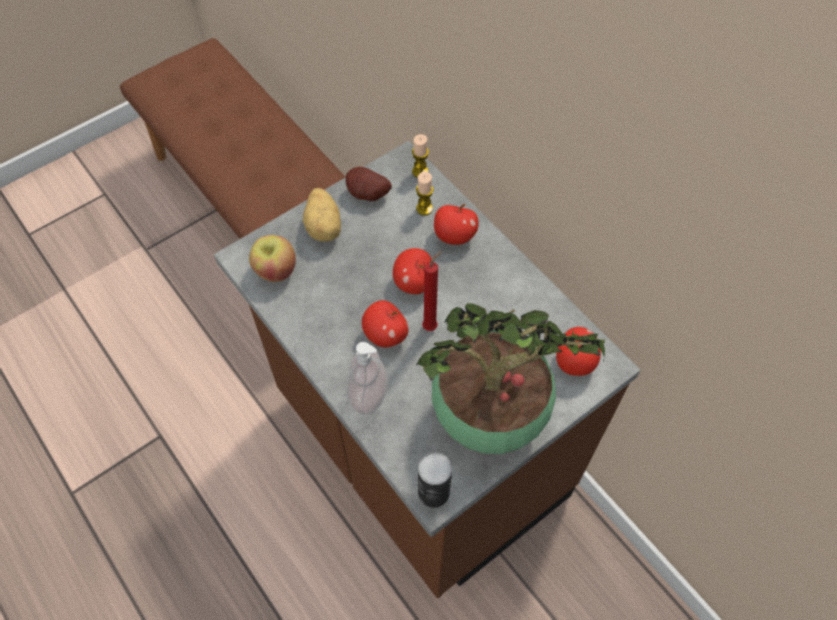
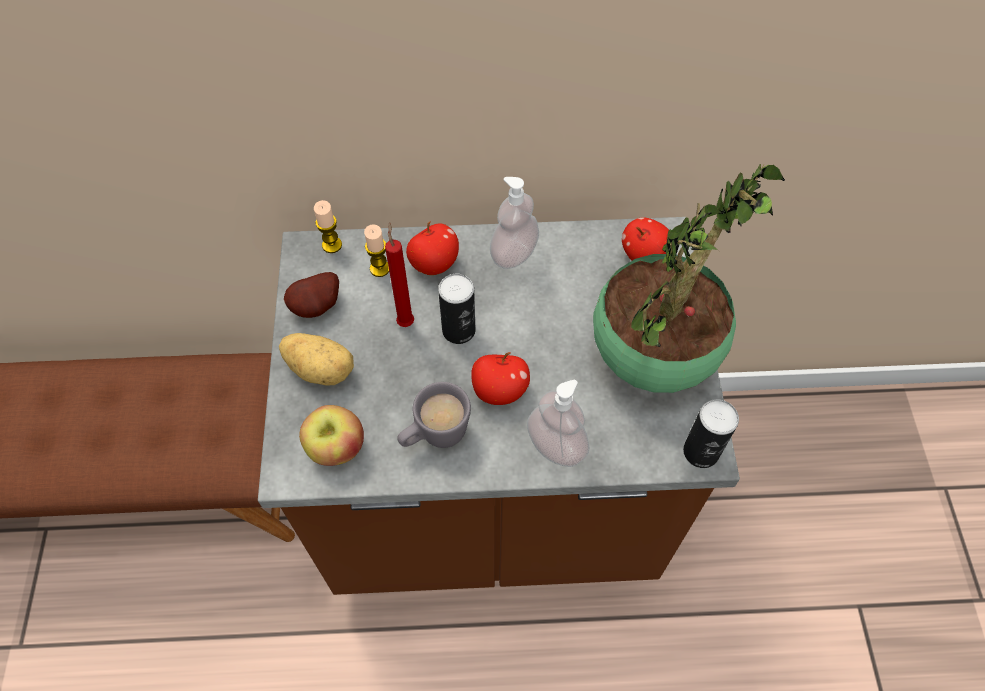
camera: 55 degrees left, 0 degrees up
(323, 318) = (435, 436): none -> grey mug
(413, 282) = (458, 330): apple -> can
(431, 326) = (520, 344): red candle -> red candle (405, 321)
(503, 277) = (514, 253): none -> soap dispenser

